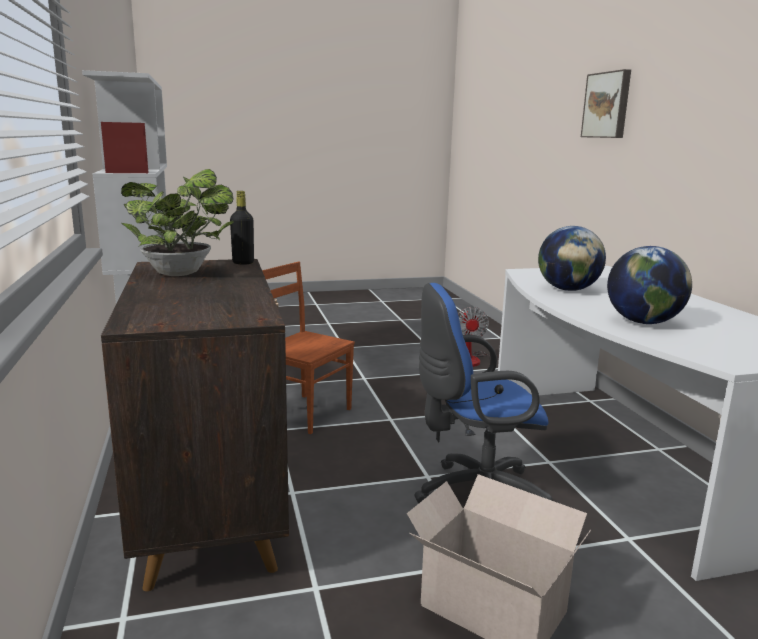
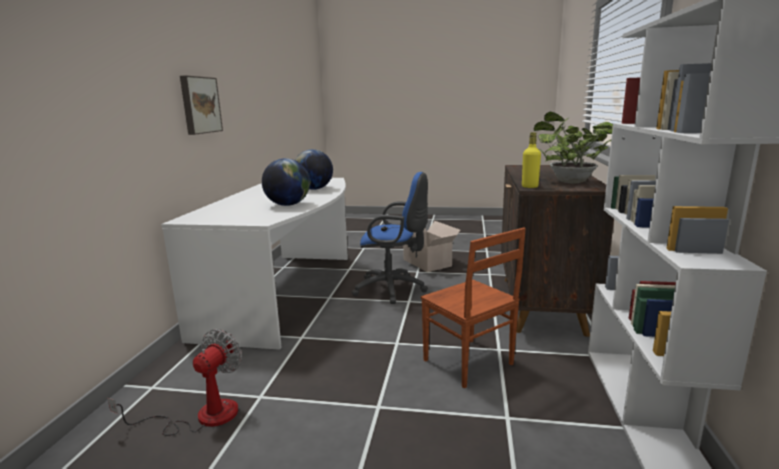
camera: 155 degrees left, 0 degrees up
(243, 263) = (529, 187): black bottle -> yellow bottle
(607, 105) = (89, 55): picture -> picture (199, 105)

